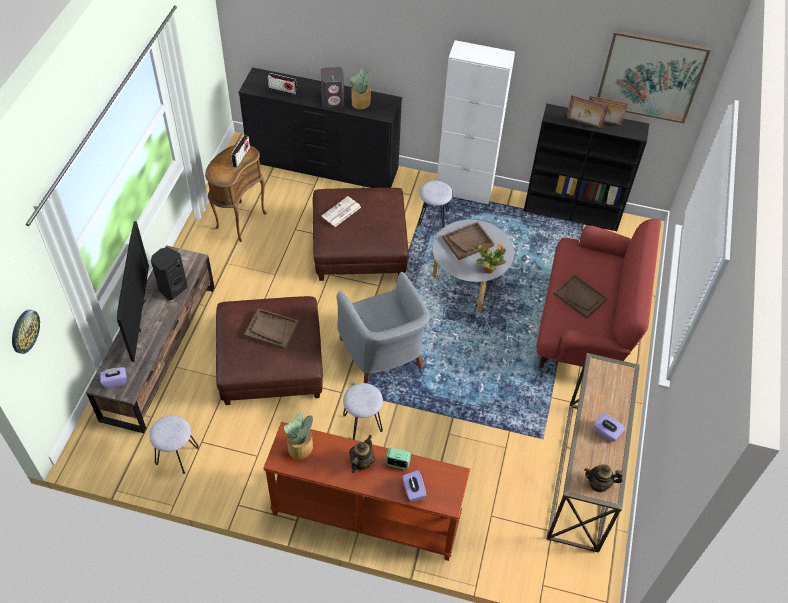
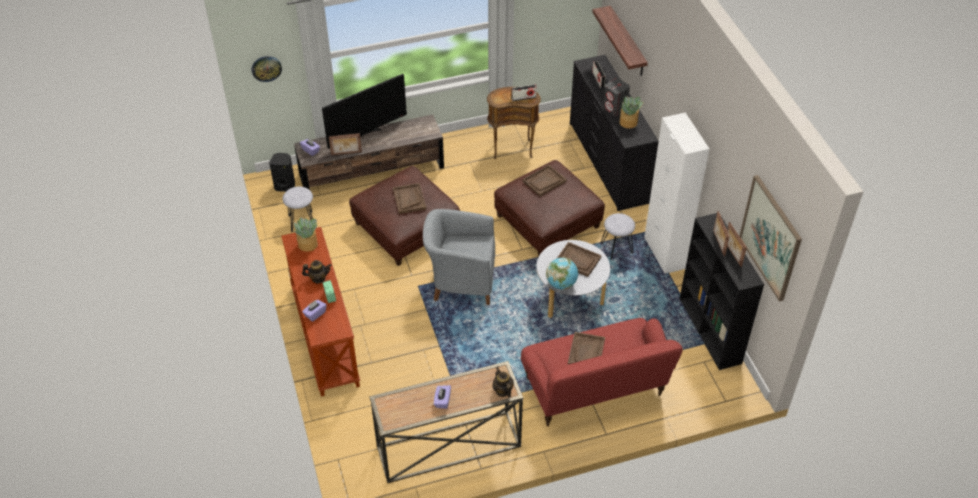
camera: 60 degrees right, 5 degrees down
(153, 350) = (346, 153): none -> picture frame
(172, 288) = (400, 136): black speaker -> black speaker (285, 186)
(296, 31) = (627, 42): none -> shelf
(341, 212) = (544, 181): newspaper -> brown tray
(362, 423) = (395, 298): grey stool -> none
(382, 356) = (460, 281): grey armchair -> grey armchair turned 60 degrees clockwise
(488, 269) = (561, 284): potted plant -> globe
(599, 484) = (393, 413): teapot -> teapot (502, 391)

